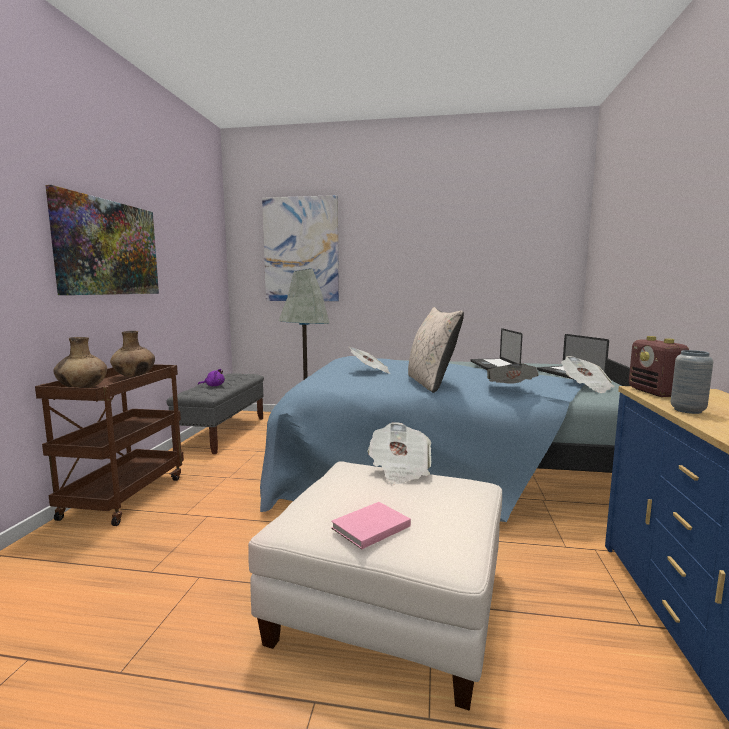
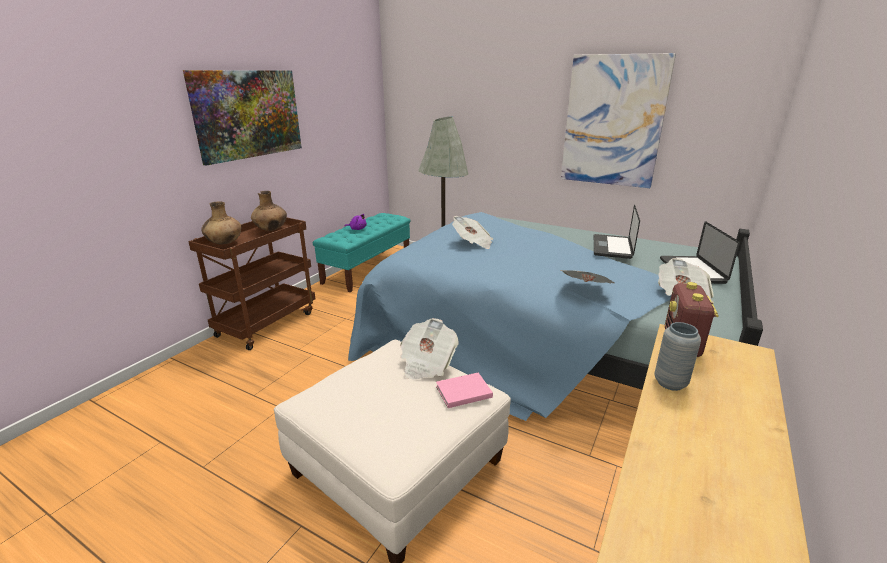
camera: 20 degrees right, 15 degrees up
(223, 433) = (368, 269): grey bench -> turquoise bench
(301, 250) = (450, 91): picture -> picture (613, 121)
(368, 527) = (352, 419): pink book -> pink book (462, 391)
(430, 383) = (511, 270): beige pillow -> none

